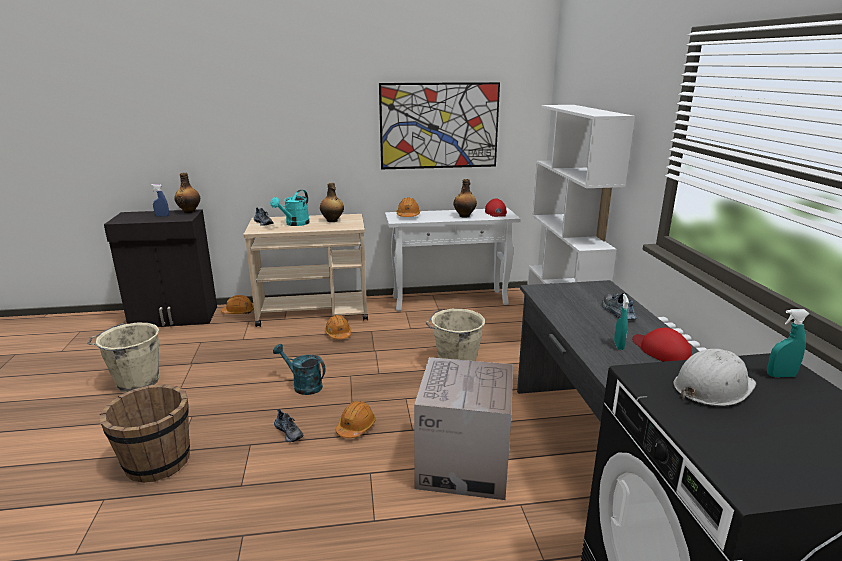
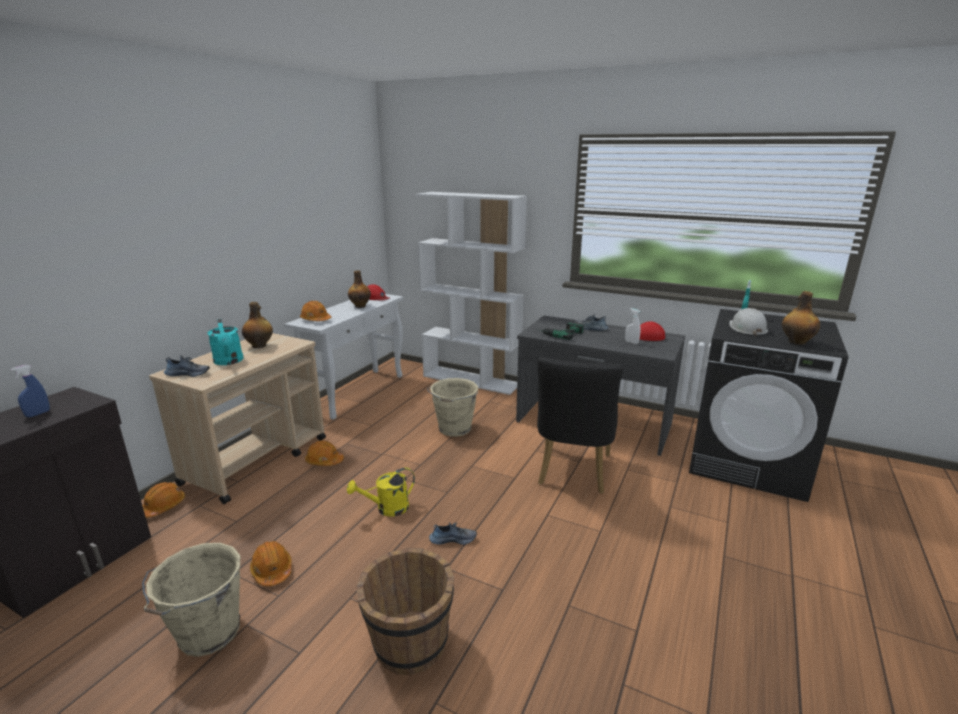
camera: 55 degrees left, 0 degrees up
(189, 211) = (65, 395): bottle -> bottle (796, 342)
(303, 385) = (387, 509): turquoise watering can -> yellow watering can
(356, 427) = (484, 502): orange hard hat -> orange hard hat (272, 570)
(439, 126) = (313, 223): picture -> none
(463, 464) = (572, 473): cardboard box -> black chair
(565, 301) = (558, 333): none -> power drill
(618, 345) = (631, 342): turquoise spray bottle -> white spray bottle

